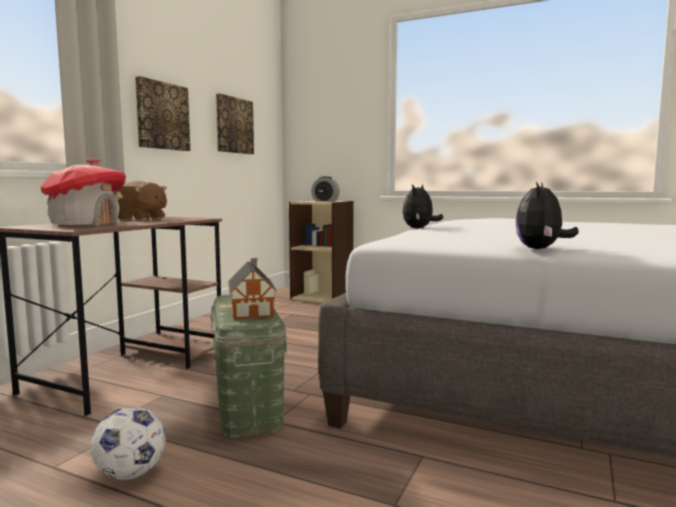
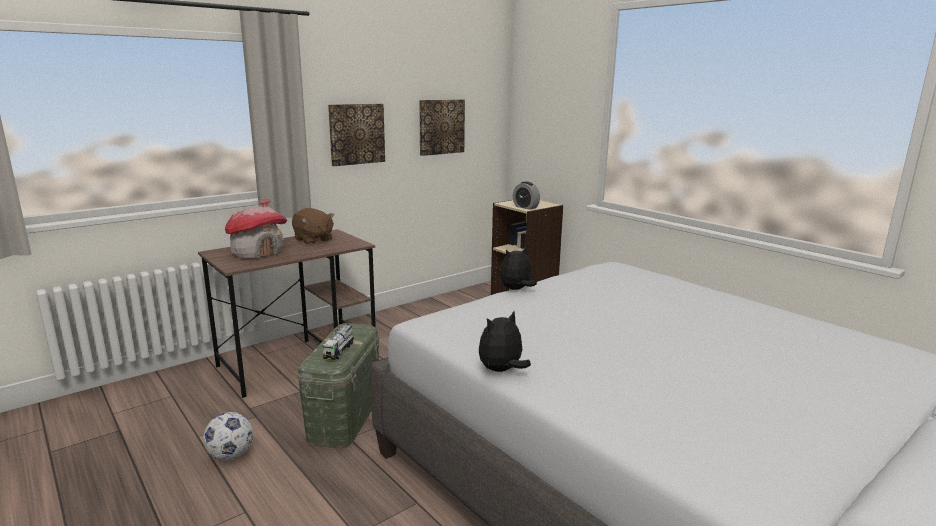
camera: 25 degrees right, 10 degrees up
(252, 310) = (339, 350): toy house -> toy truck

